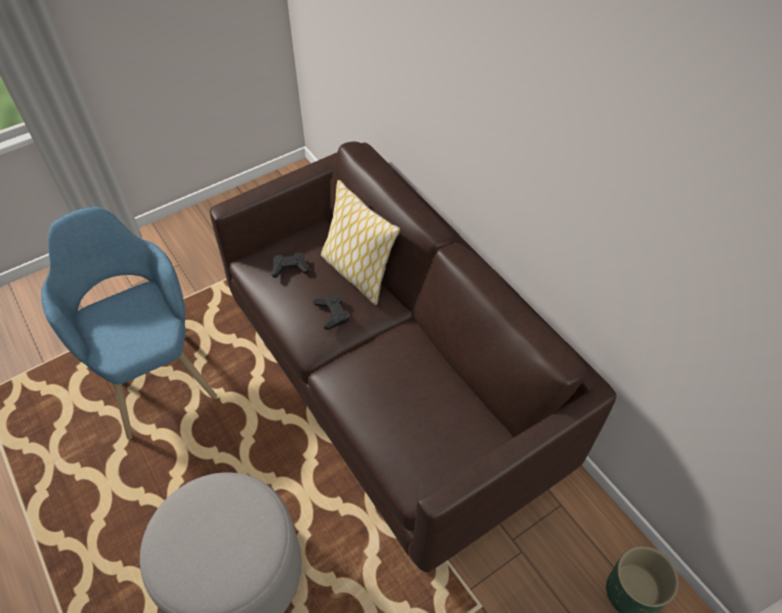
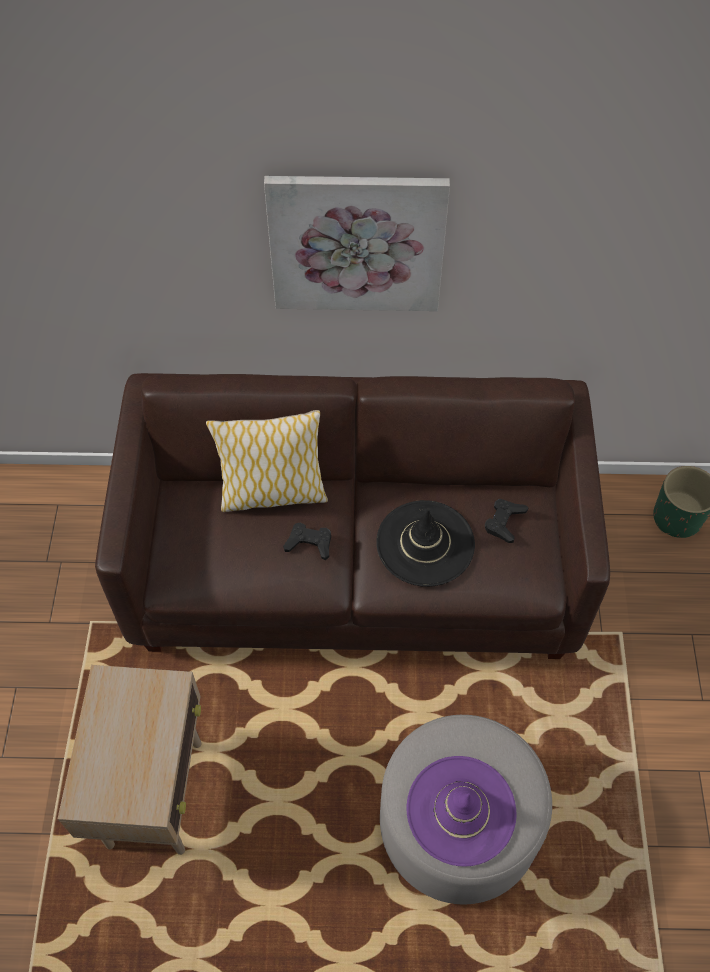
camera: 55 degrees left, 5 degrees up
(153, 372) = (155, 792): blue armchair -> beige side table
(195, 542) = (461, 810): none -> purple hat
(290, 267) = (215, 548): black game controller -> black game controller (504, 522)
(388, 382) = (425, 543): none -> black hat
(500, 121) = (356, 242): none -> picture

